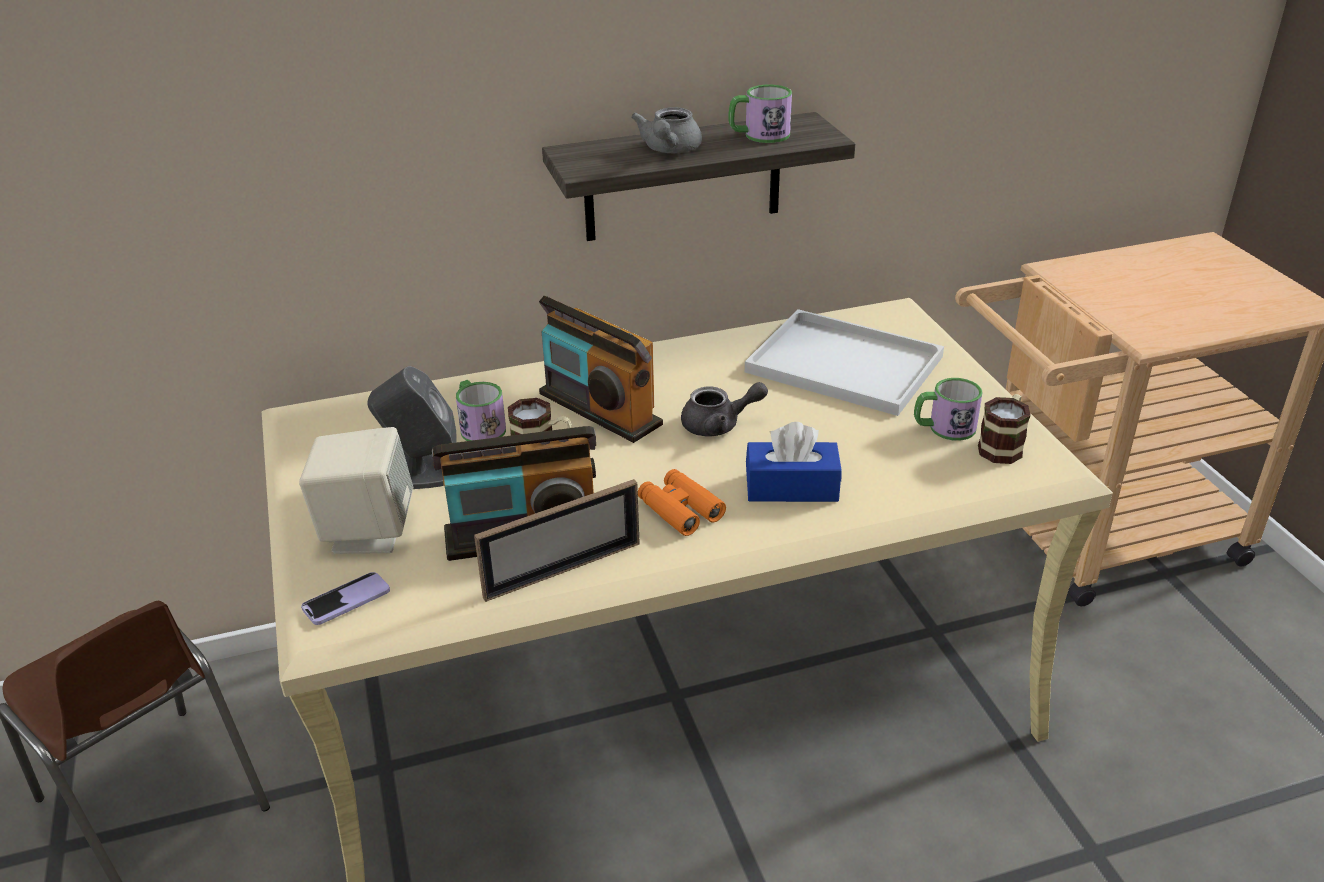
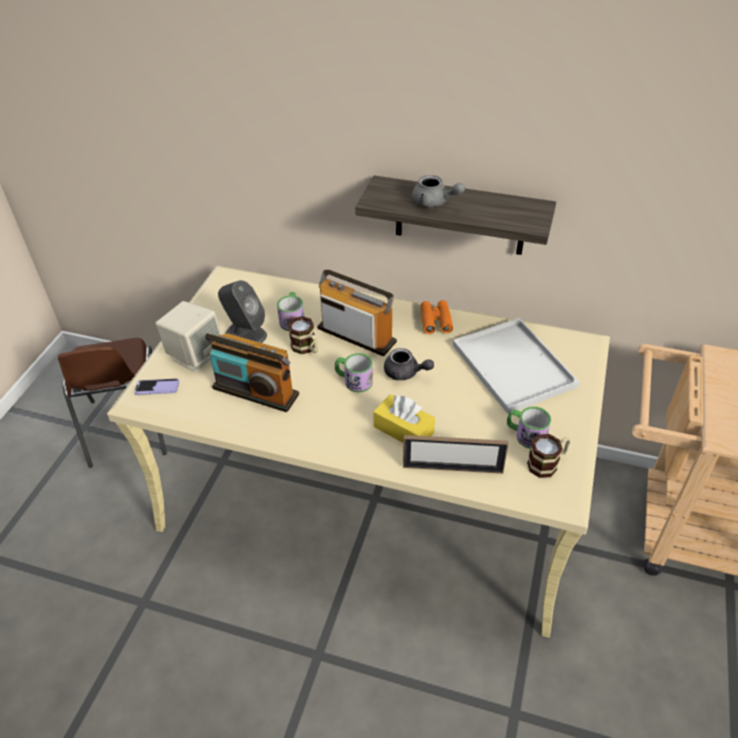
camera: 35 degrees right, 10 degrees up
(563, 570) = (254, 420): picture frame -> picture frame (452, 469)
(599, 409) = (356, 335): radio -> radio turned 135 degrees clockwise
(669, 150) = (434, 202): grey teapot -> grey teapot turned 105 degrees counterclockwise
(680, 509) = (337, 414): orange binoculars -> orange binoculars (435, 321)
(759, 135) = (497, 209): mug -> mug (353, 380)
(791, 487) = (403, 430): blue tissue box -> yellow tissue box

